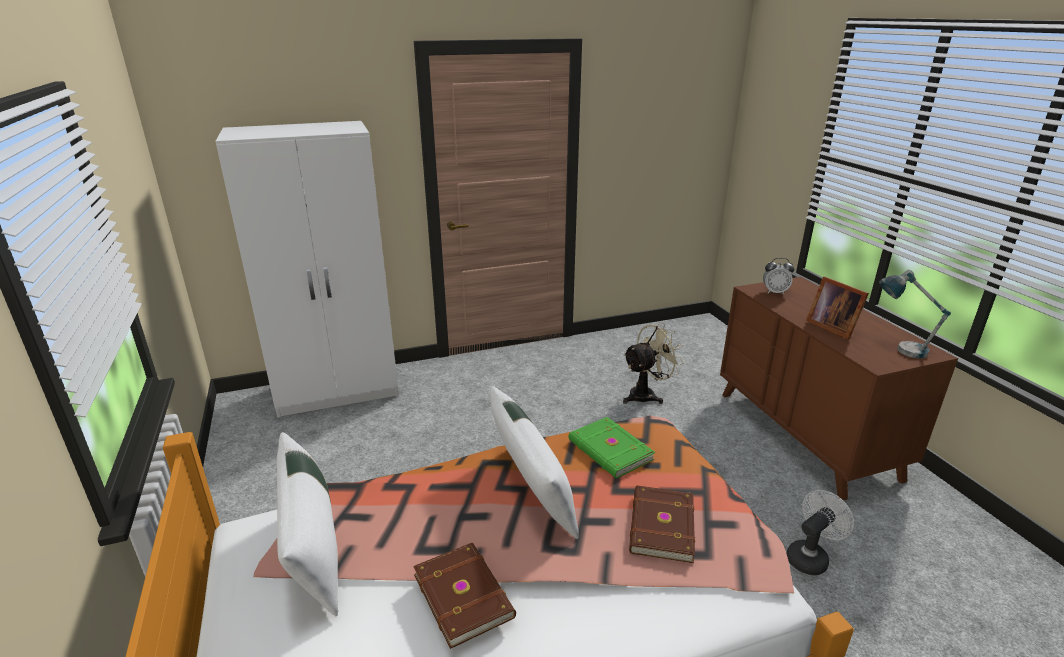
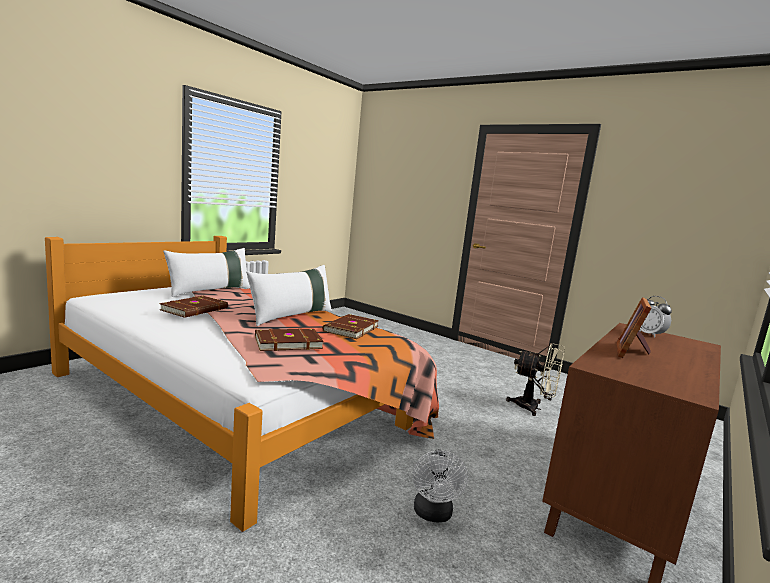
camera: 55 degrees right, 15 degrees down
(339, 391) = (381, 325): white wardrobe -> none
(609, 451) = (350, 329): green book -> brown book
(810, 557) = (433, 514): white fan -> white fan turned 75 degrees clockwise
(898, 349) = (657, 378): table lamp -> none

